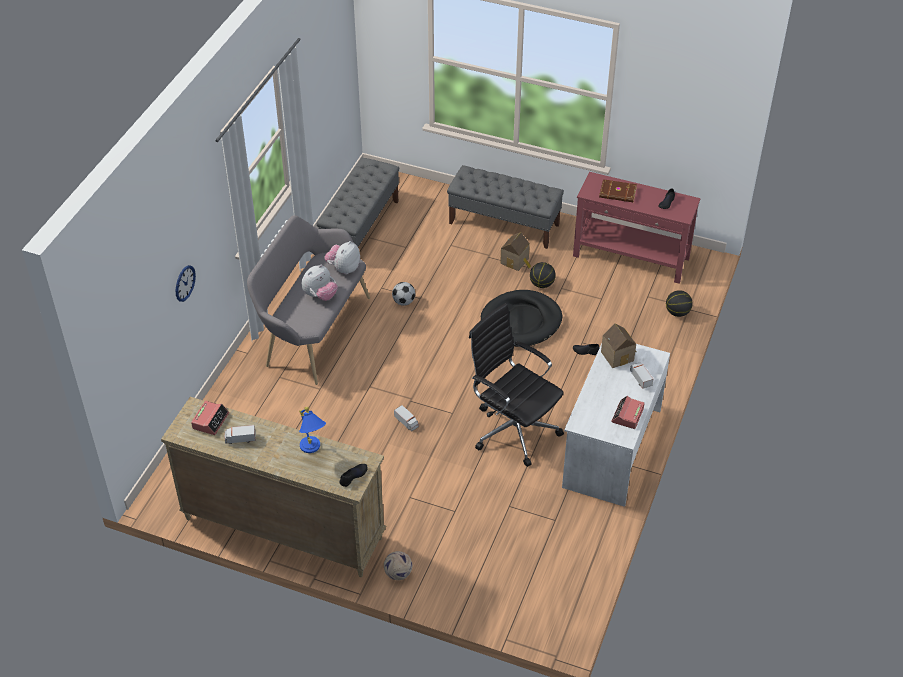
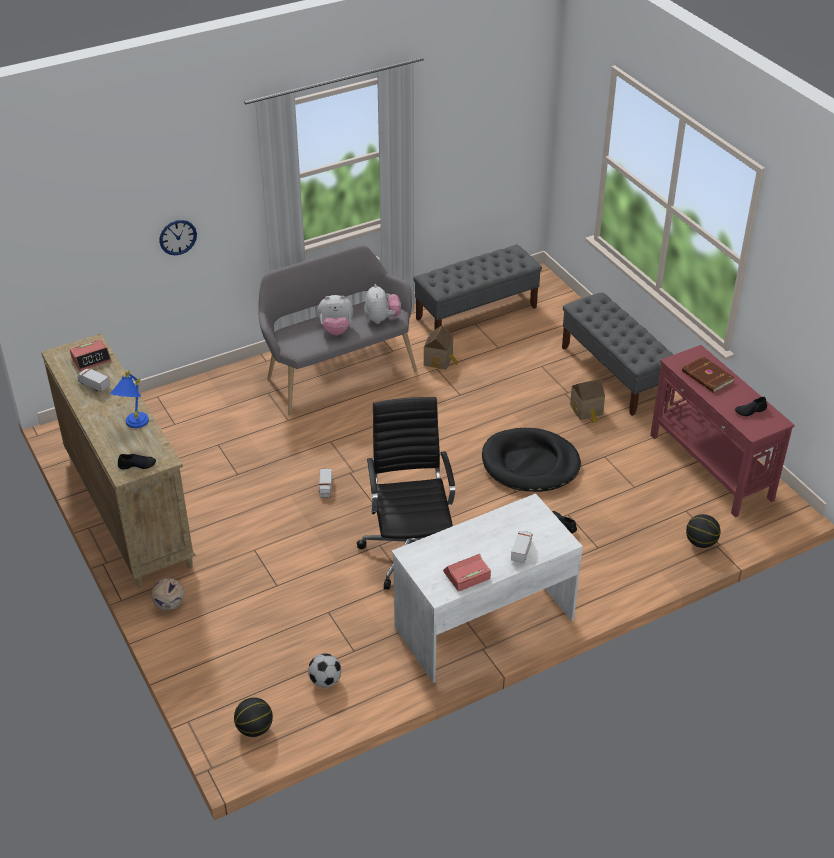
camera: 40 degrees right, 5 degrees down
(343, 268) = (382, 319): plush toy -> plush toy turned 105 degrees clockwise
(404, 302) = (442, 390): football -> football (325, 680)
(541, 284) = (589, 443): basketball -> basketball (254, 728)
(618, 355) = (526, 518): toy house -> toy house (440, 360)

